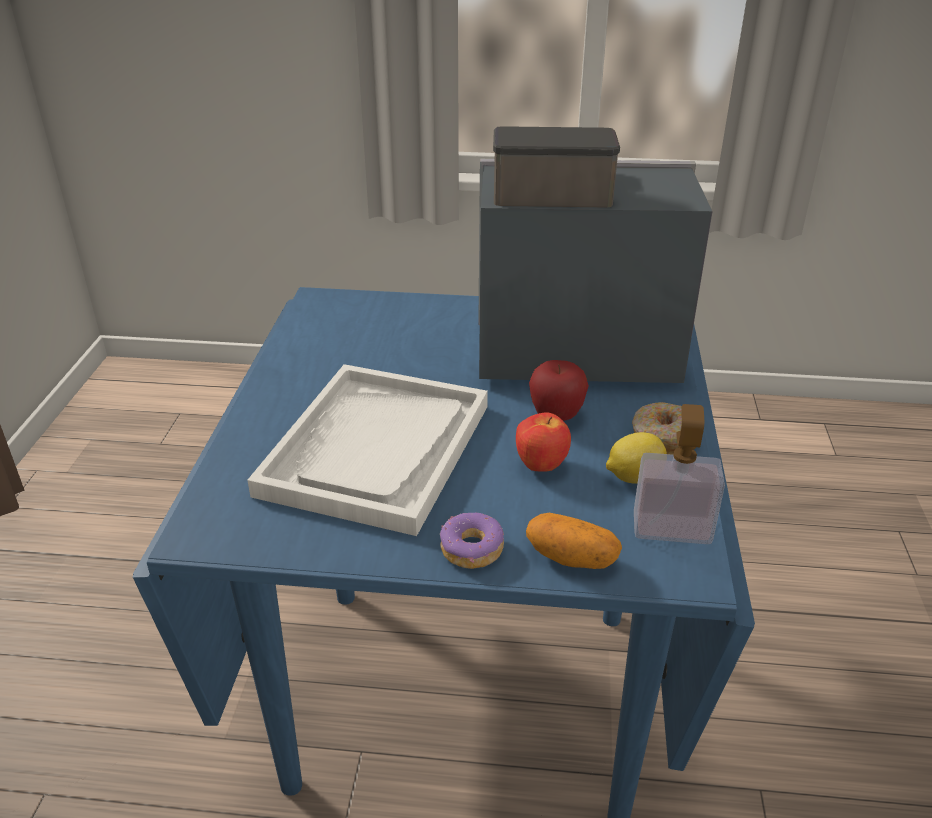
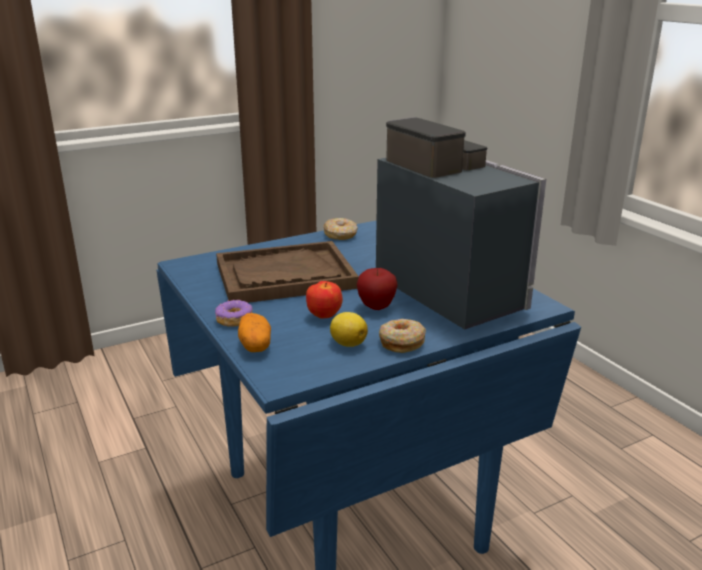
camera: 55 degrees right, 10 degrees down
(299, 352) = (340, 235): none -> donut
(377, 450) = (285, 276): white tray -> brown tray
(671, 528) = (313, 366): soap dispenser -> none

